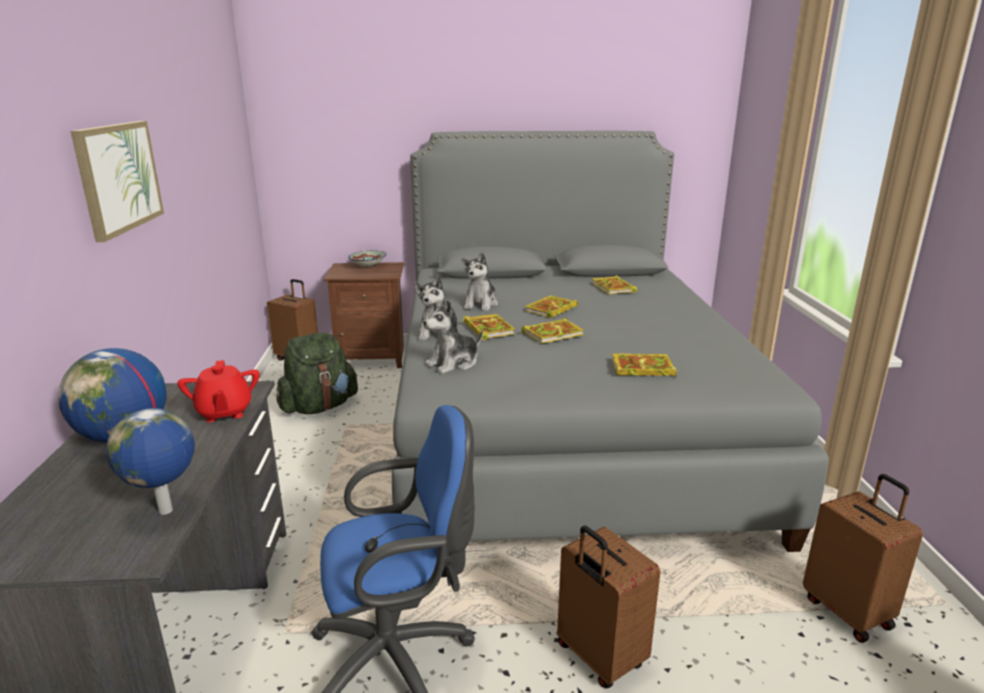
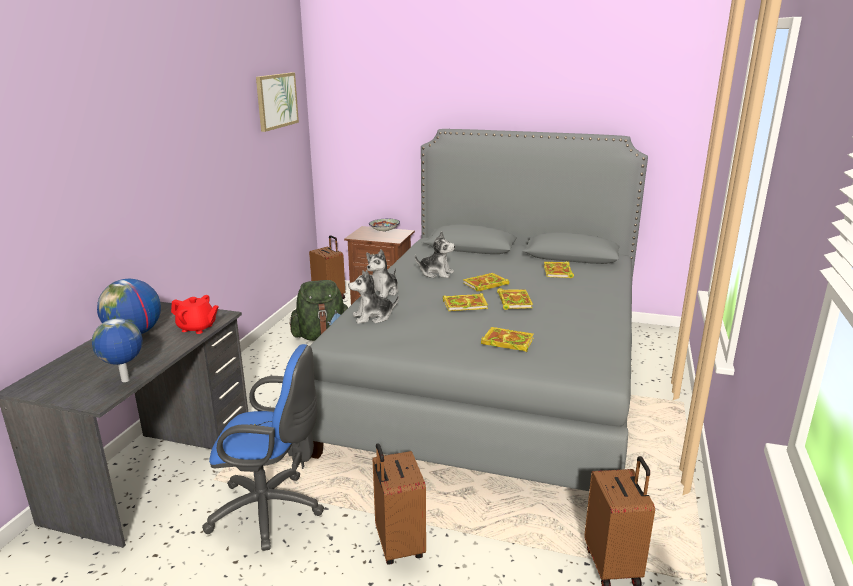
camera: 20 degrees right, 0 degrees up
(118, 177) = (170, 166): picture -> picture (276, 101)
(224, 412) = (197, 328): red teapot -> red teapot turned 75 degrees counterclockwise
(481, 304) = (436, 273): plush toy -> plush toy turned 105 degrees counterclockwise
(488, 329) = (421, 294): book -> book (514, 301)

